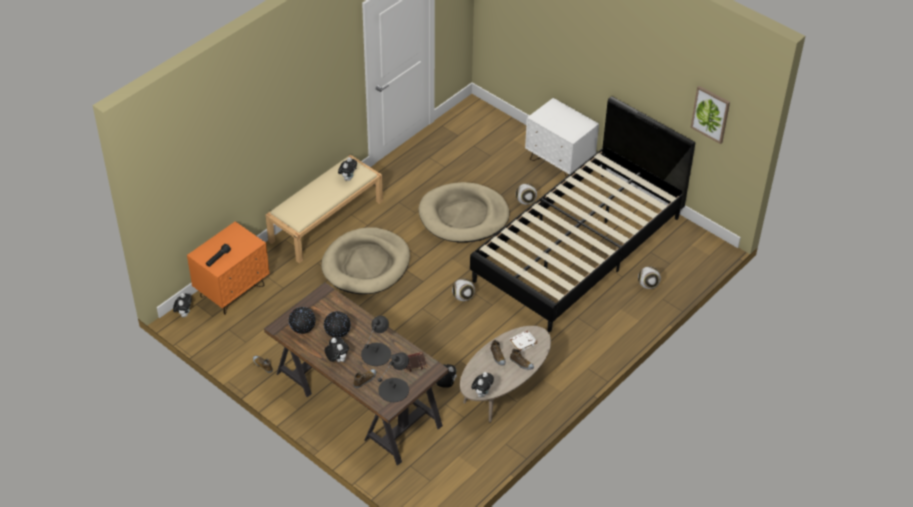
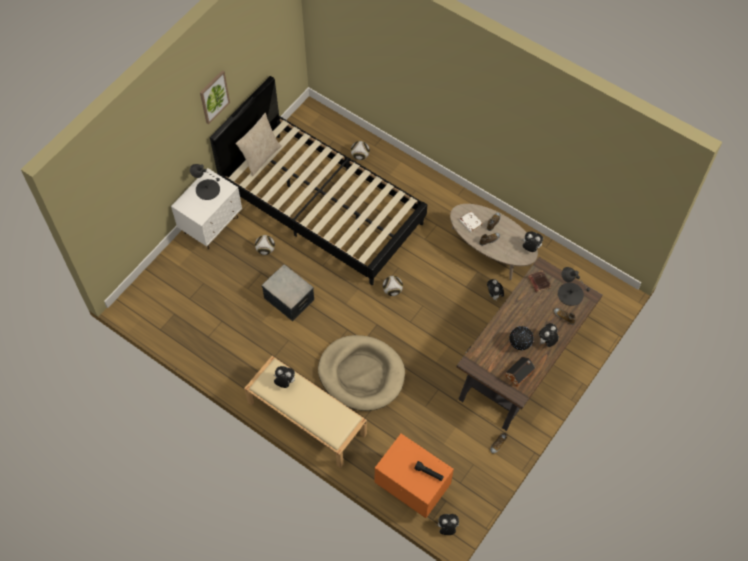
camera: 95 degrees left, 15 degrees up
(303, 331) = (520, 374): globe -> toy house
(376, 354) = (534, 311): black table lamp -> black table lamp (207, 189)
(463, 216) = (289, 299): beige dog bed -> storage box
(625, 178) = (260, 157): none -> beige pillow
(710, 114) = (271, 44): picture -> picture (214, 97)

